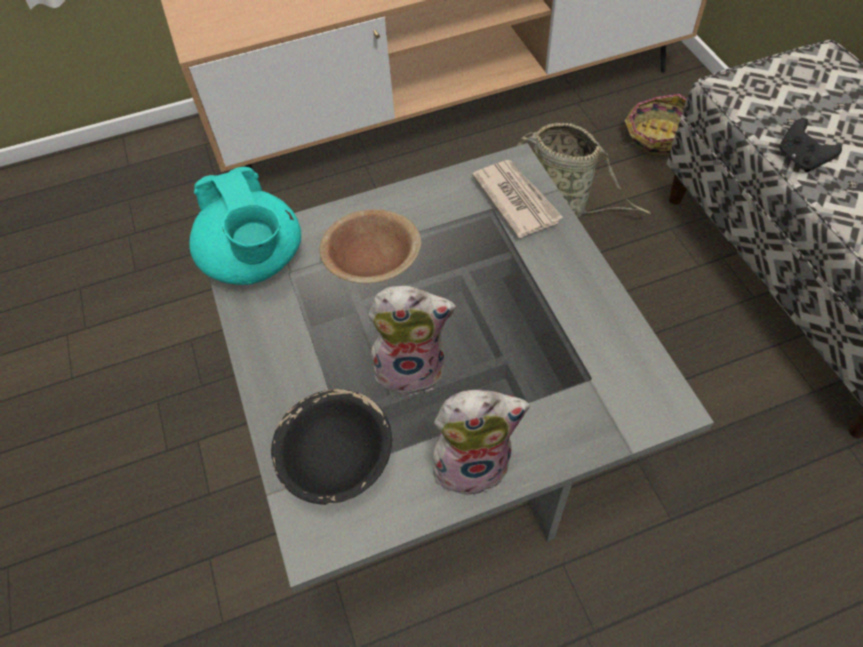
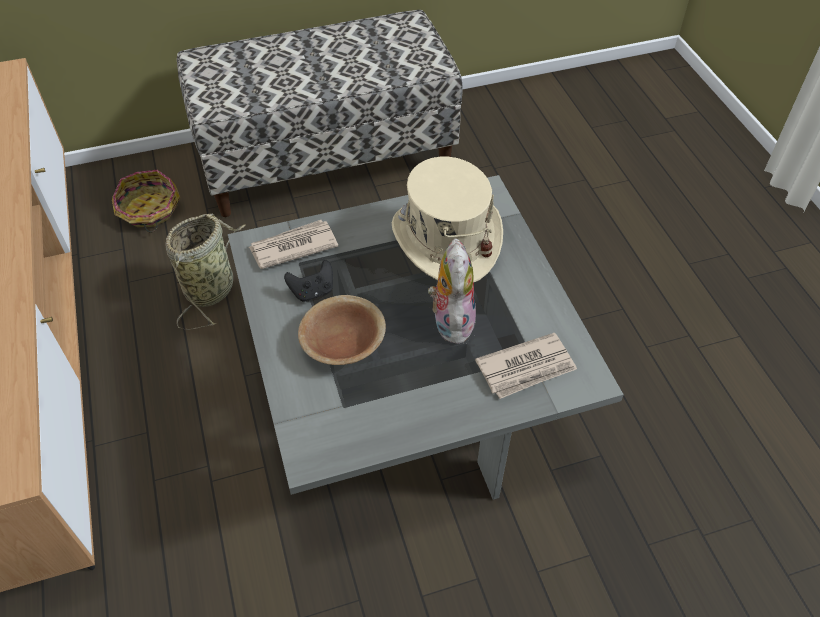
camera: 90 degrees left, 5 degrees down
(255, 262) = (326, 435): turquoise teapot -> none
(336, 458) = (527, 368): black bowl -> newspaper
(473, 462) = (528, 290): plush toy -> none
(554, 355) = (445, 240): none -> beige hat
(800, 159) = (297, 93): black game controller -> black game controller (312, 291)

